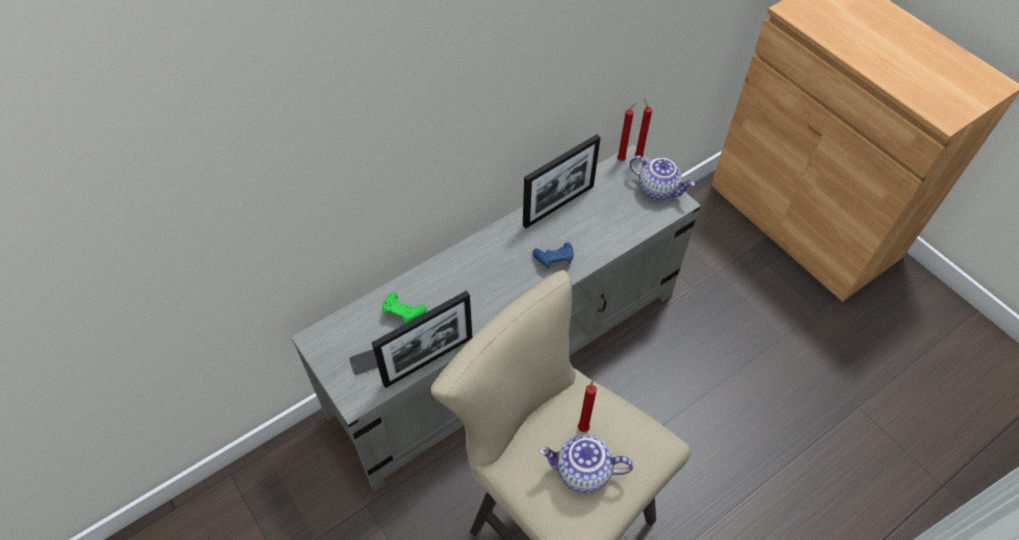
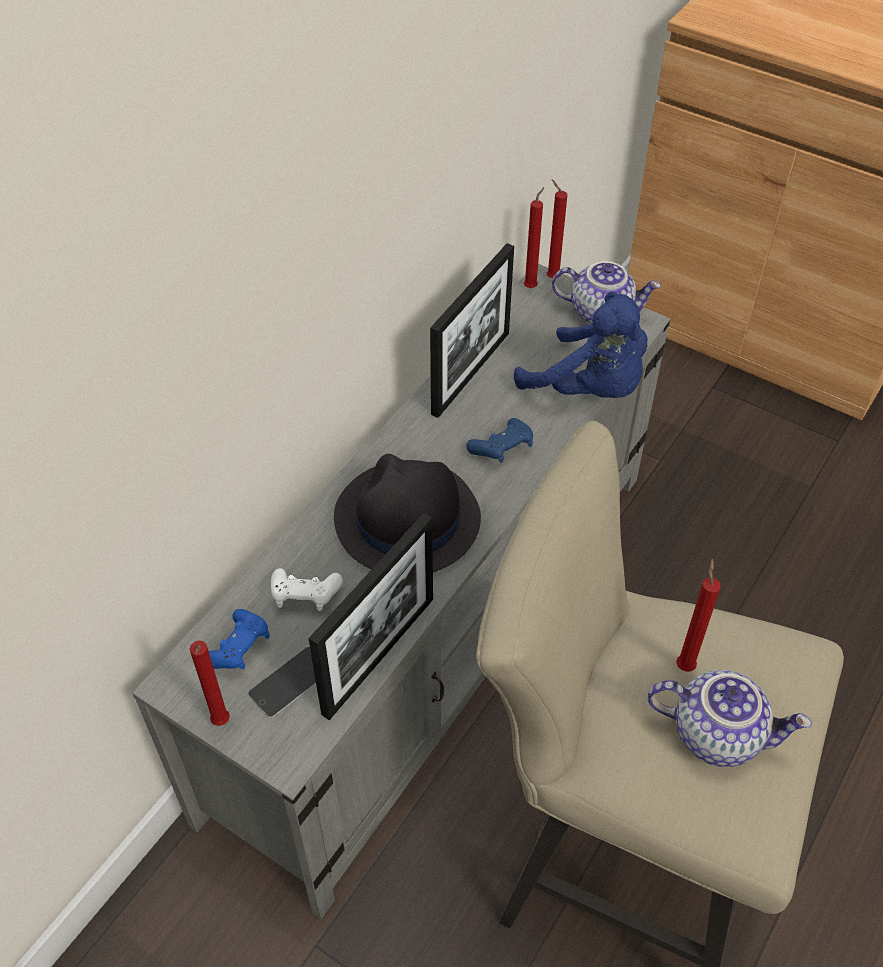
camera: 20 degrees left, 5 degrees down
(328, 370) = (221, 724): none -> red candle
(354, 331) = (237, 650): none -> blue game controller
(403, 313) = (305, 596): green game controller -> white game controller
(479, 285) = (406, 519): none -> black hat
(582, 473) = (718, 733): teapot -> teapot turned 150 degrees counterclockwise
(625, 237) = (589, 389): none -> blue plush toy

